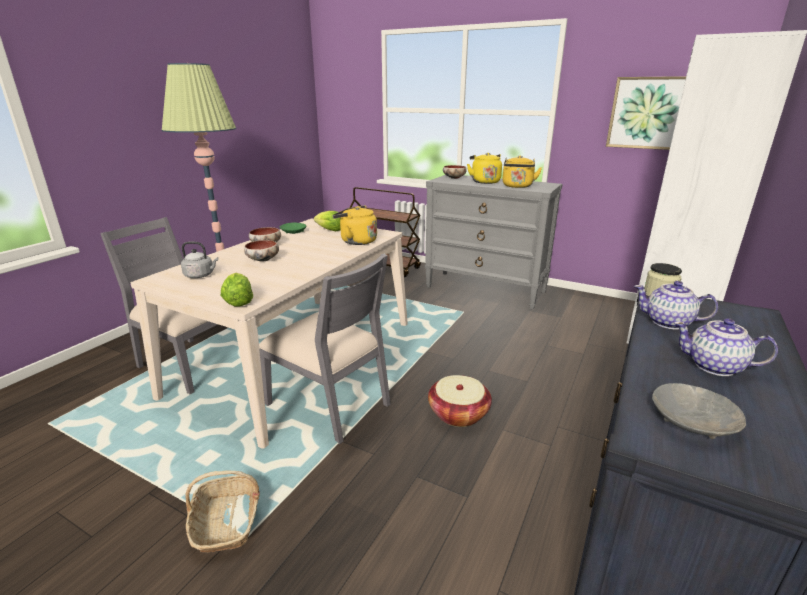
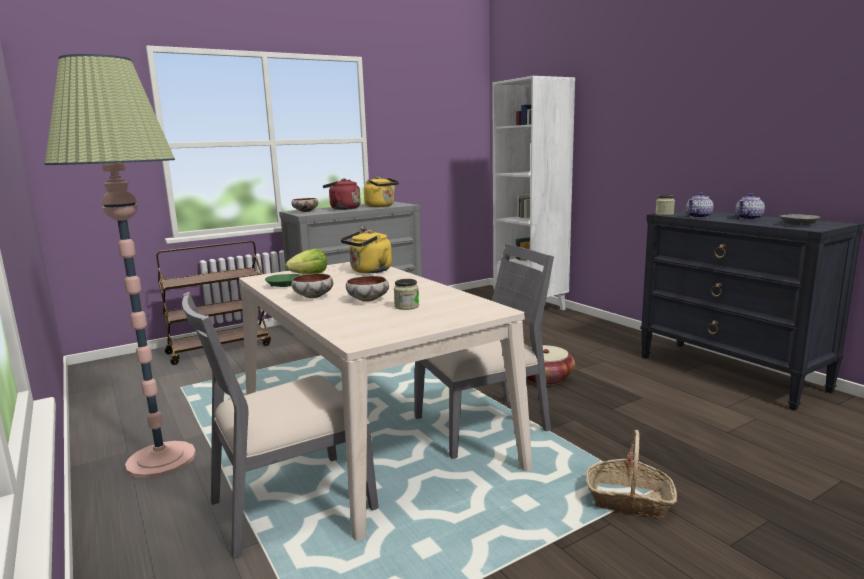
camera: 60 degrees left, 10 degrees down
(201, 275) = (380, 322): grey kettle -> none
(238, 302) = (488, 312): lettuce -> none
(247, 274) = (406, 306): none -> jar
(484, 181) = (343, 208): yellow kettle -> red kettle
(647, 113) = (432, 136): picture -> none

